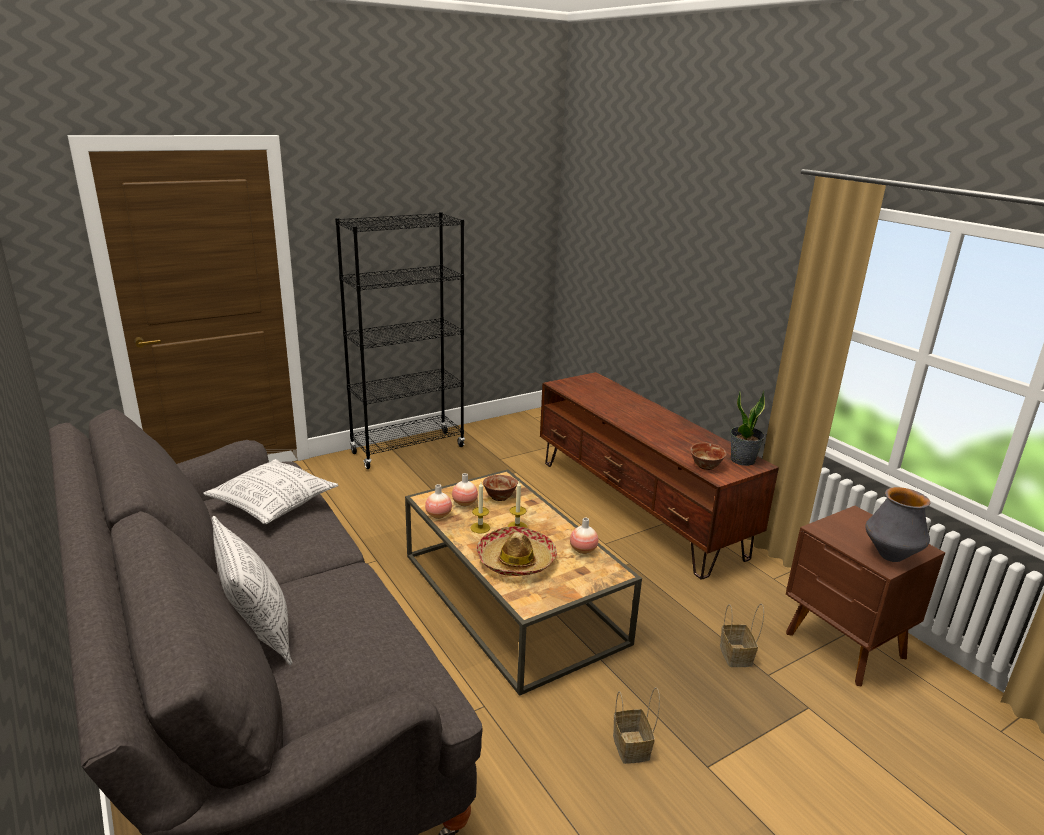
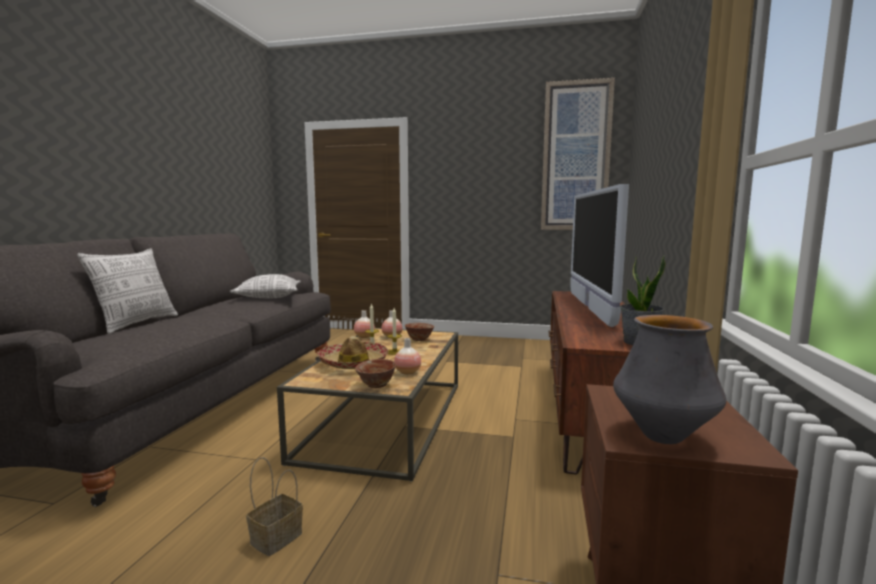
camera: 45 degrees right, 15 degrees down
(408, 450) = (469, 341): black bookcase -> none
(508, 197) = (575, 157): none -> picture
(628, 411) = (589, 307): none -> television
(706, 466) = (584, 337): bowl -> bowl (376, 385)
(737, 656) = (491, 540): basket -> none

